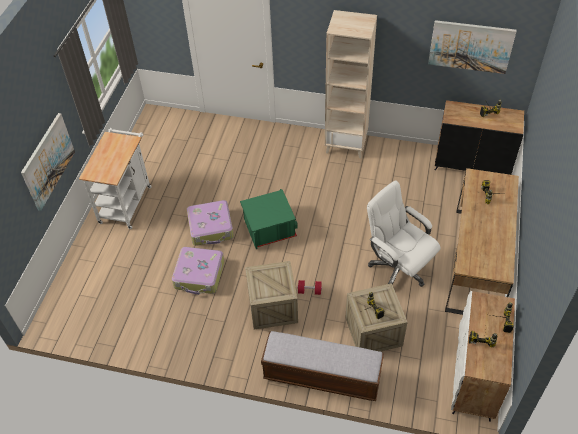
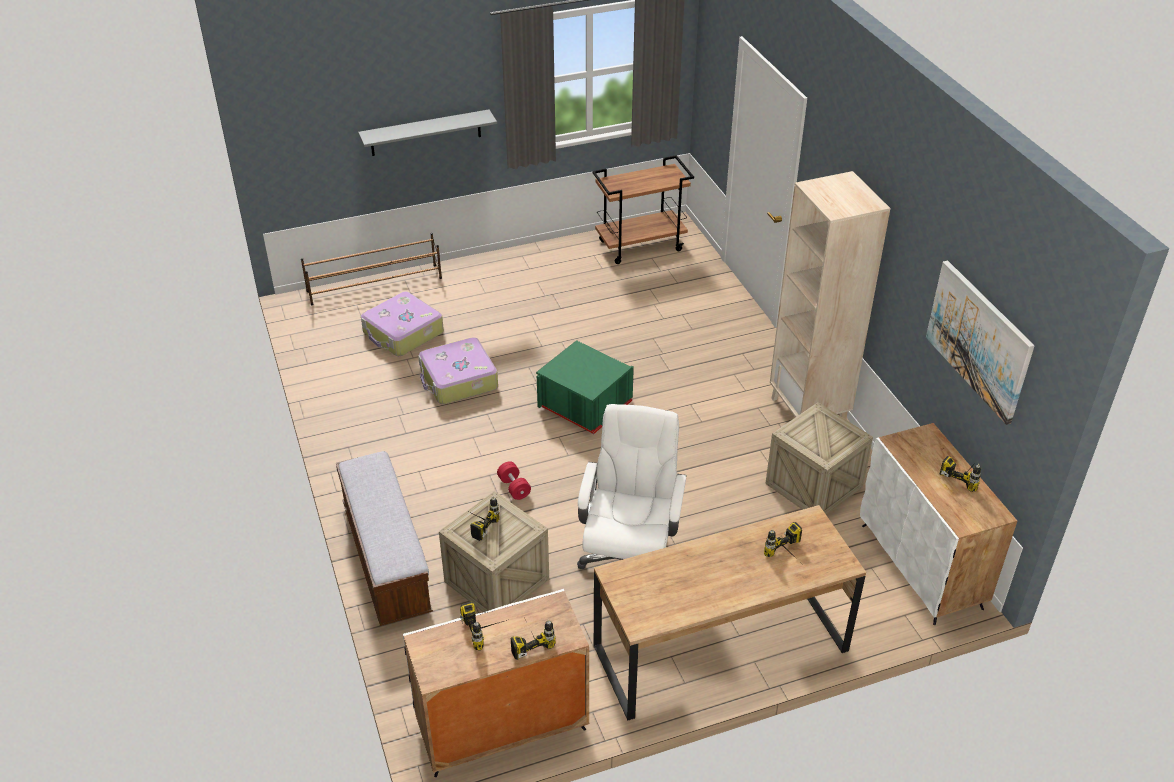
camera: 55 degrees right, 10 degrees down
(48, 161) = (425, 133): picture -> grey shelf
(68, 276) = (375, 284): none -> brown shoe rack
(126, 201) = (517, 272): white cart -> none
(157, 136) = (641, 245): none -> brown cart
(211, 228) = (539, 356): suitcase -> suitcase (403, 333)
(272, 307) = (460, 465): crate -> crate (814, 485)
(472, 164) = (921, 566): black cabinet -> white cabinet

